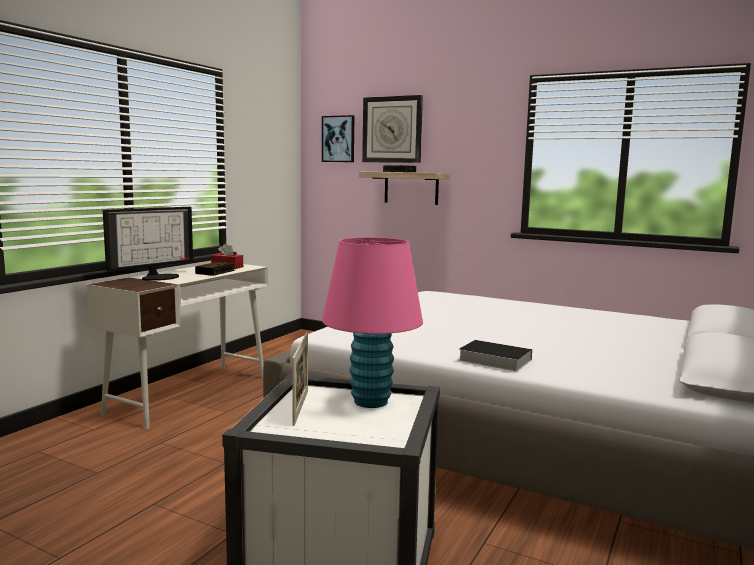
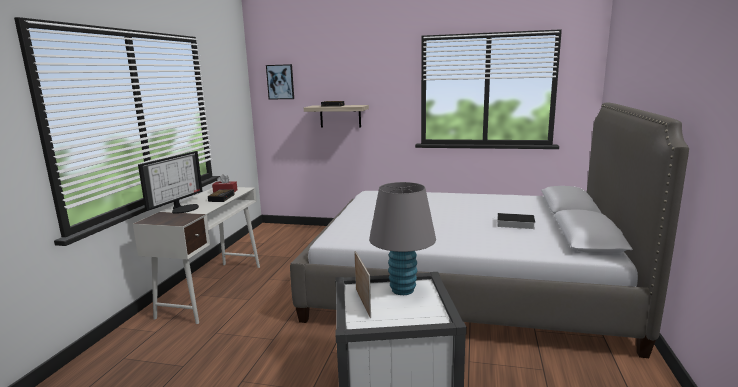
camera: 15 degrees left, 5 degrees up
(370, 401) = (402, 290): pink table lamp -> grey table lamp
(392, 129) = (322, 74): wall clock -> none
(492, 359) = (452, 244): book -> book (514, 223)

